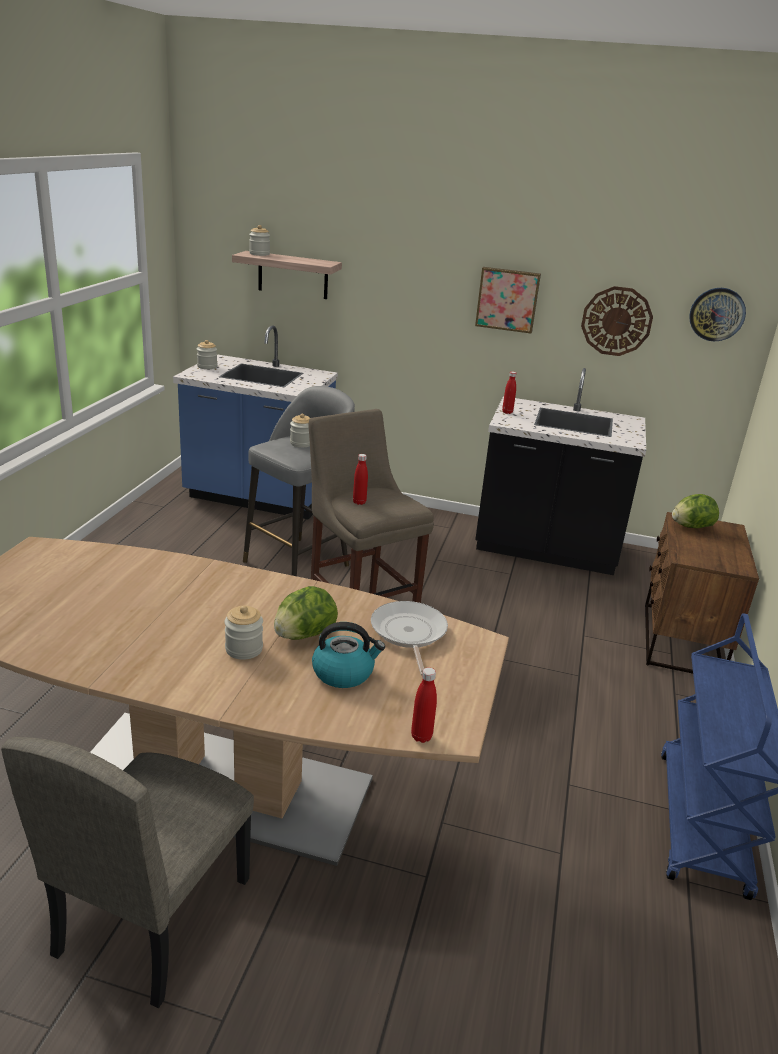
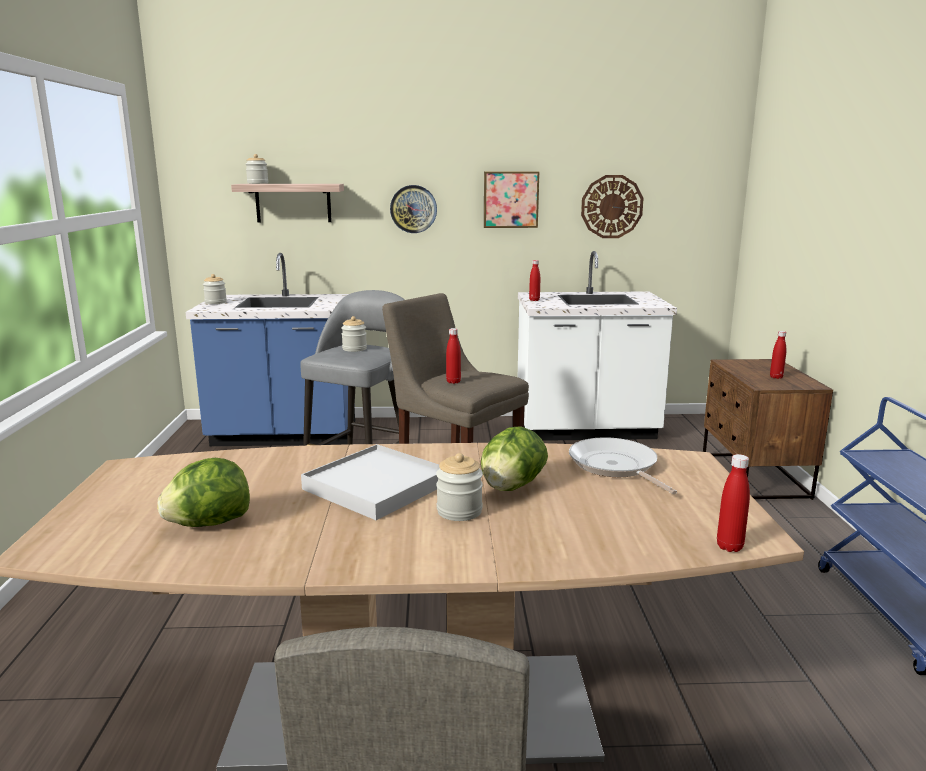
camera: 15 degrees left, 10 degrees down
(201, 609) = (376, 486): none -> white tray
(344, 673) = (588, 510): kettle -> none
(546, 550) = (586, 431): black counter -> white counter
(691, 527) = (741, 365): lettuce -> lettuce (209, 523)
(713, 550) = (776, 377): none -> red bottle
(717, 314) = (696, 189): wall clock -> wall clock (413, 209)

